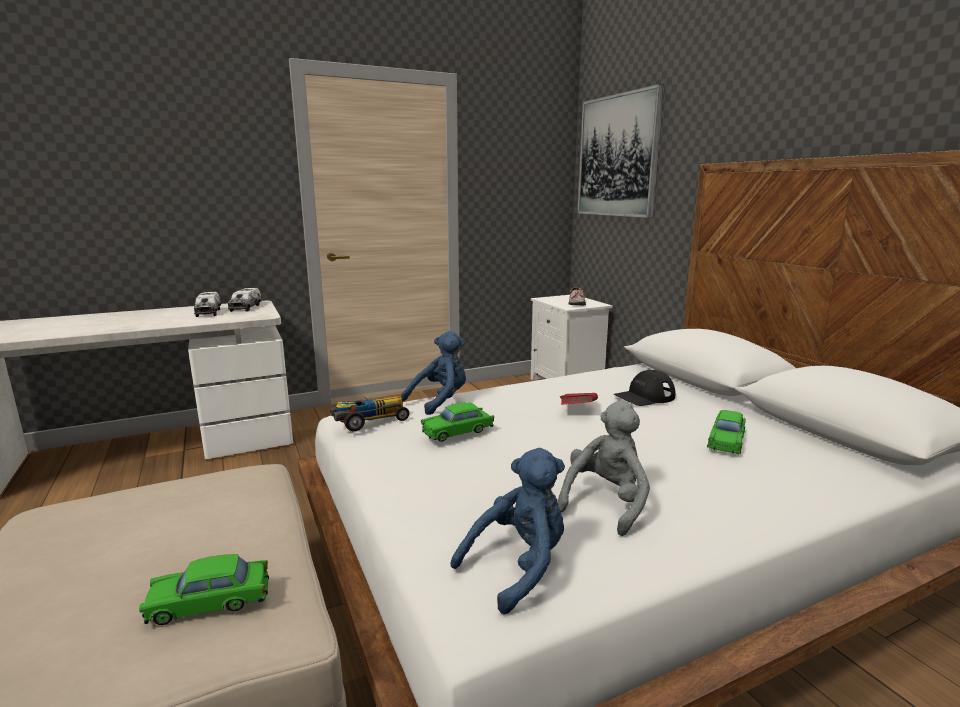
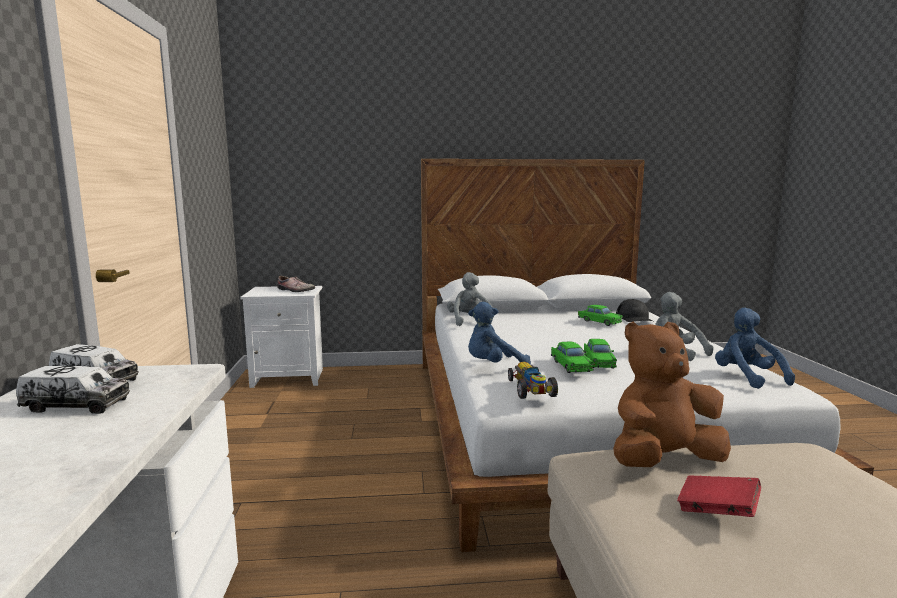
camera: 70 degrees left, 5 degrees down
(210, 602) = (813, 466): green toy car -> green toy car (598, 362)
(244, 505) = (663, 461): none -> brown plush toy
(440, 401) = (493, 366): blue plush toy -> blue plush toy turned 90 degrees counterclockwise
(578, 409) = (536, 336): red book -> red book (717, 511)
(611, 376) = (469, 321): none -> grey plush toy
(618, 156) = (302, 146): picture -> none
(644, 396) = (520, 322): black cap -> black cap (634, 318)

